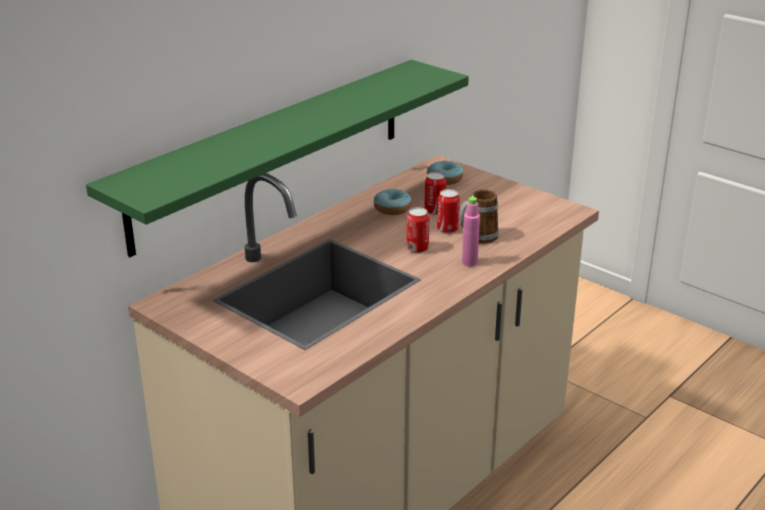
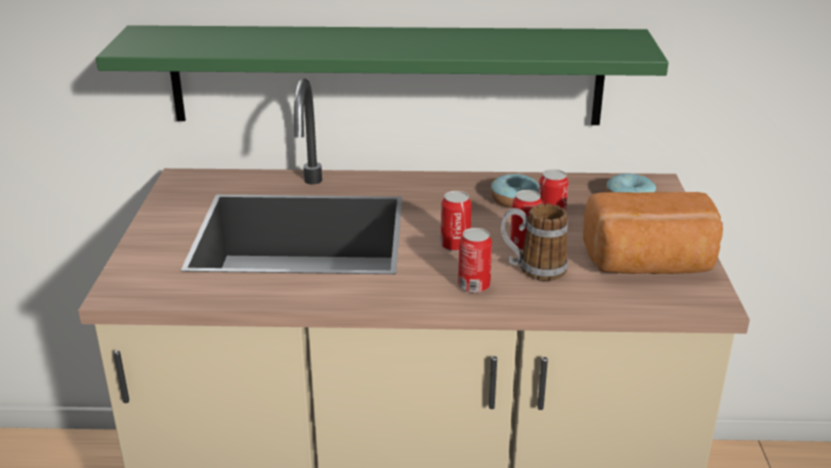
camera: 50 degrees right, 0 degrees up
(469, 262) = (474, 286): pink bottle -> can
(518, 208) = (649, 265): none -> bread

